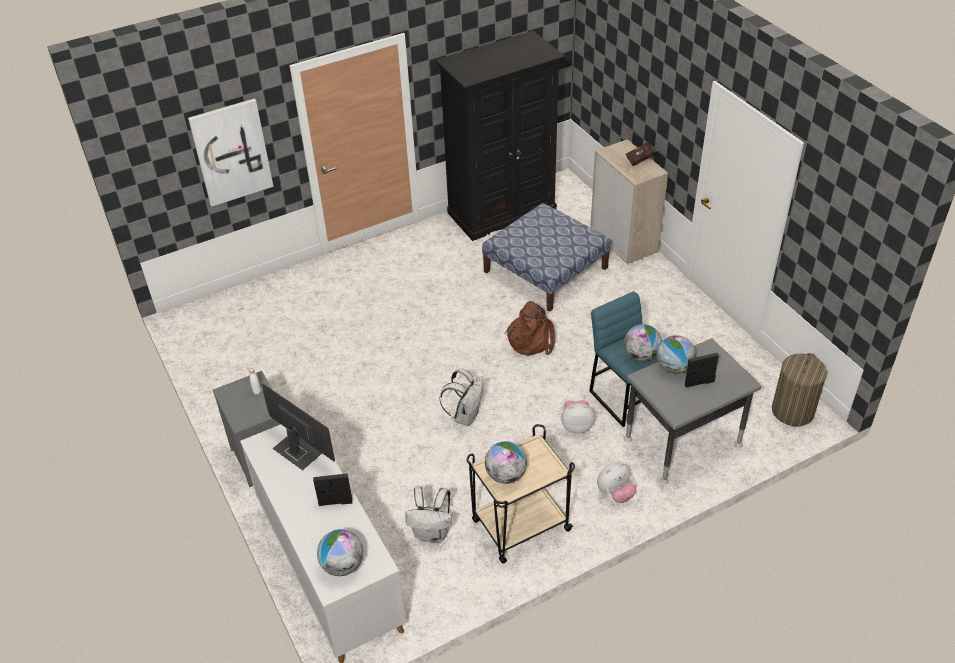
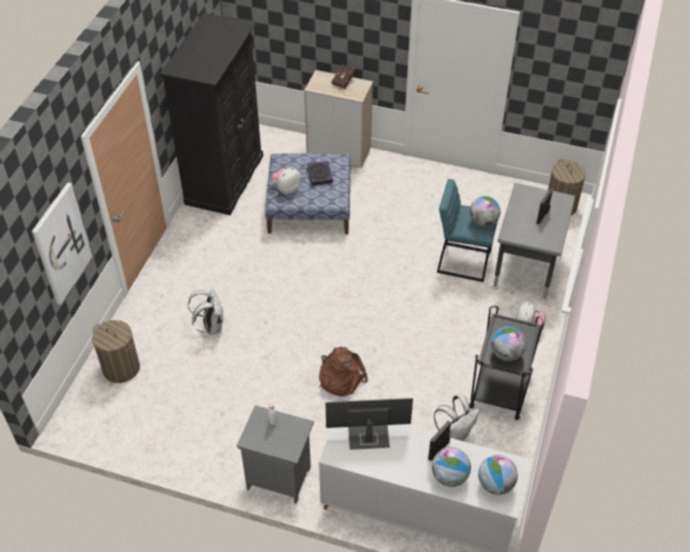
camera: 45 degrees left, 5 degrees up
(259, 303) = (121, 368): none -> laundry basket
(465, 415) = (380, 343): white backpack -> white backpack (211, 326)
(520, 526) = (499, 389): beige cart -> black cart
(531, 339) = (359, 261): brown backpack -> brown backpack (340, 377)
(559, 240) = (319, 175): none -> book
(576, 425) = (456, 300): plush toy -> plush toy (286, 189)
(674, 368) = (518, 216): globe -> globe (449, 476)

